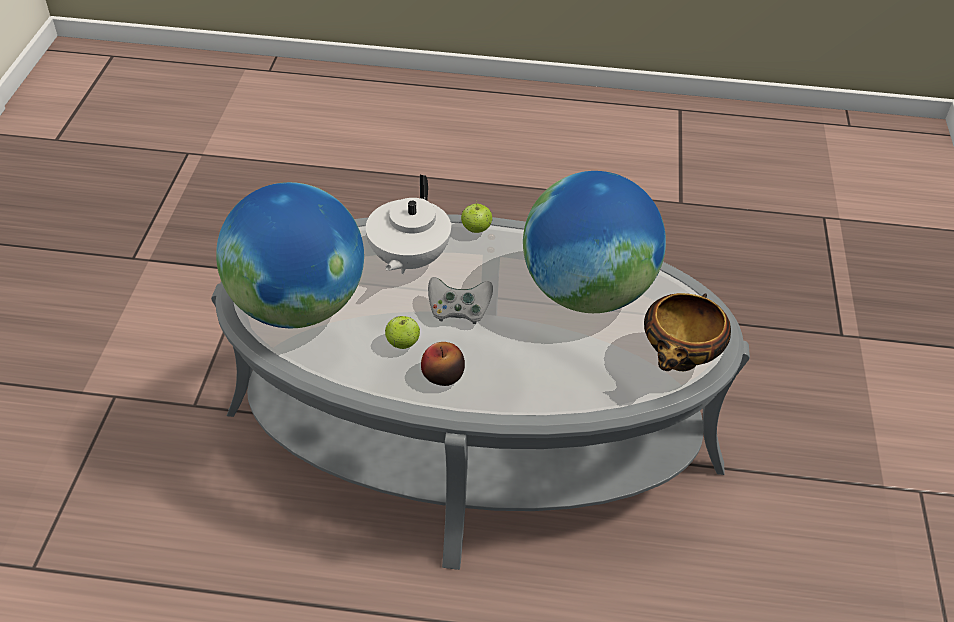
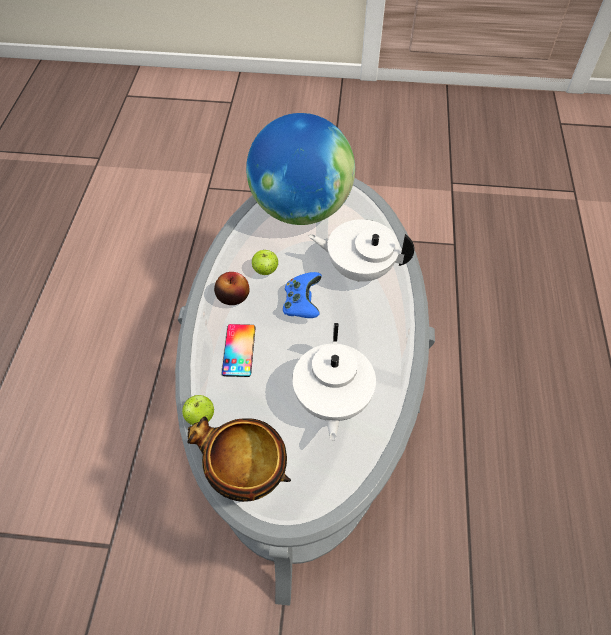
camera: 90 degrees right, 10 degrees up
(458, 311) = (302, 304): grey game controller -> blue game controller
(476, 230) = (404, 313): apple -> apple (200, 417)
(525, 369) = (239, 350): none -> phone
(587, 293) = (331, 400): globe -> white teapot

